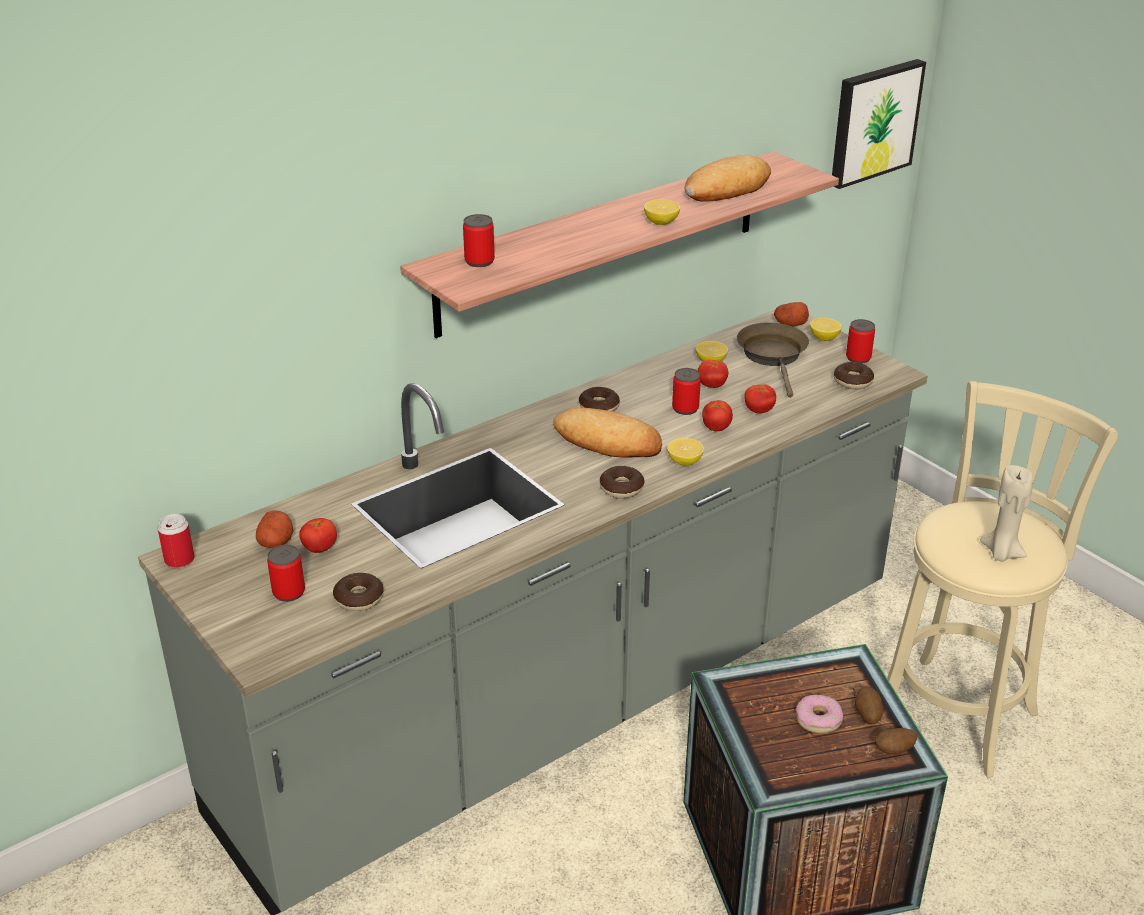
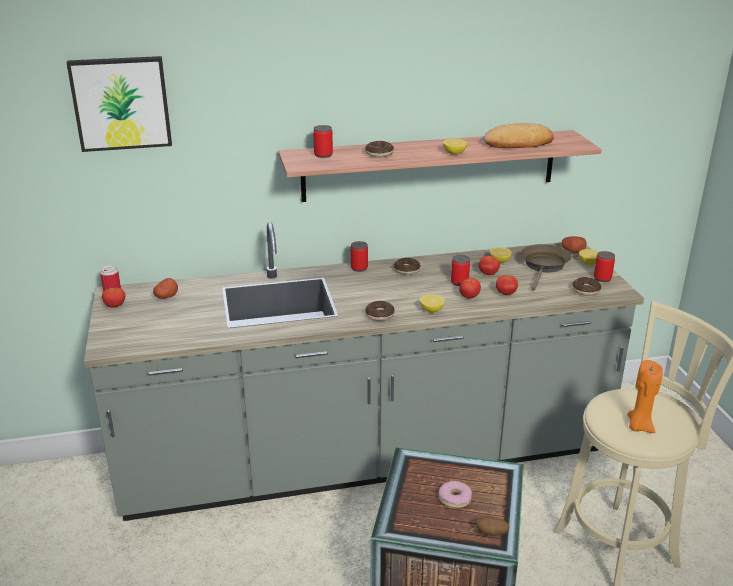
camera: 25 degrees right, 5 degrees down
(289, 592) = (149, 322): can -> can (359, 268)
(320, 549) = (185, 305): tomato -> tomato (115, 306)
(359, 598) = (181, 334): donut -> donut (379, 154)
(607, 441) = (395, 289): bread -> none
(867, 715) = (490, 506): potato -> none
(873, 122) = (664, 125): picture -> picture (121, 103)
(1001, 553) = (639, 426): beige candle -> orange candle

